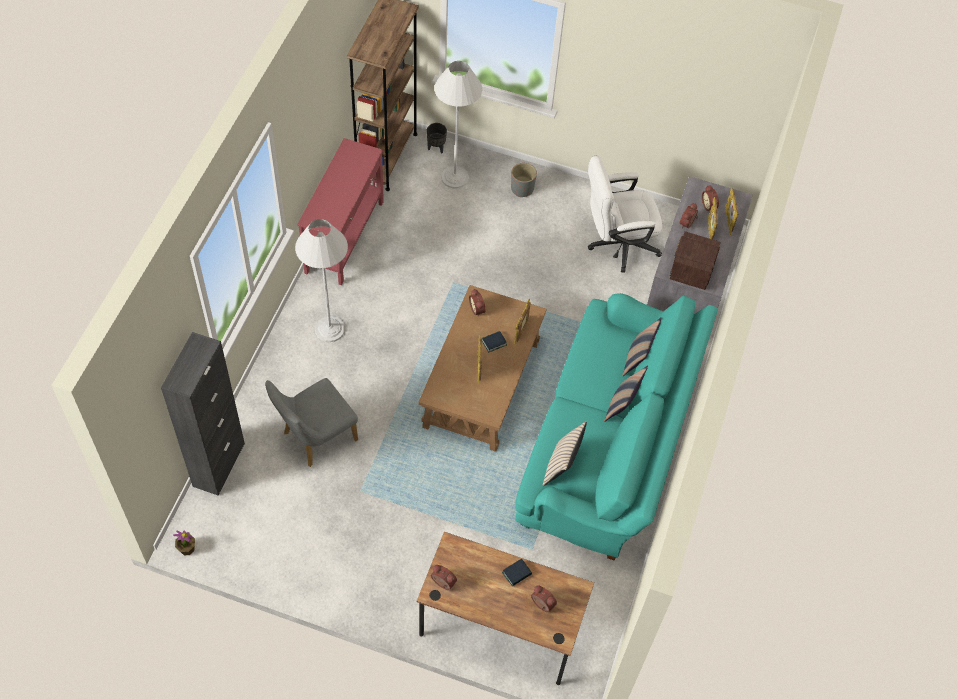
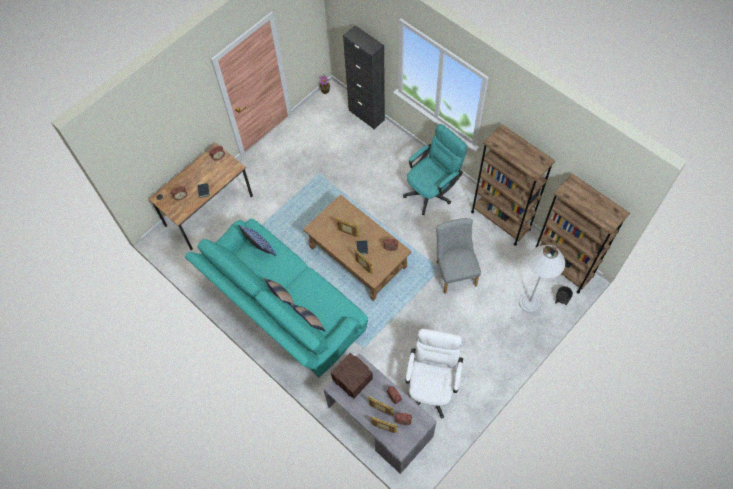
camera: 120 degrees right, 5 degrees up
(315, 438) = (361, 162): grey chair -> grey chair (454, 271)
(329, 329) = (432, 190): white floor lamp -> turquoise office chair
(345, 236) = (500, 220): red console table -> brown bookcase
(522, 189) = (504, 343): grey planter -> none
(562, 465) = (260, 247): beige pillow -> blue pillow

